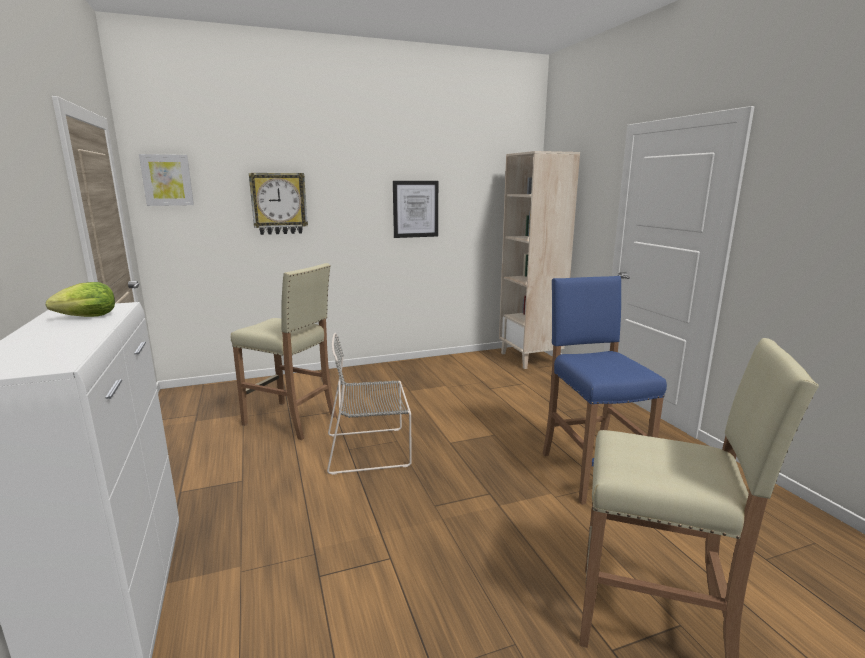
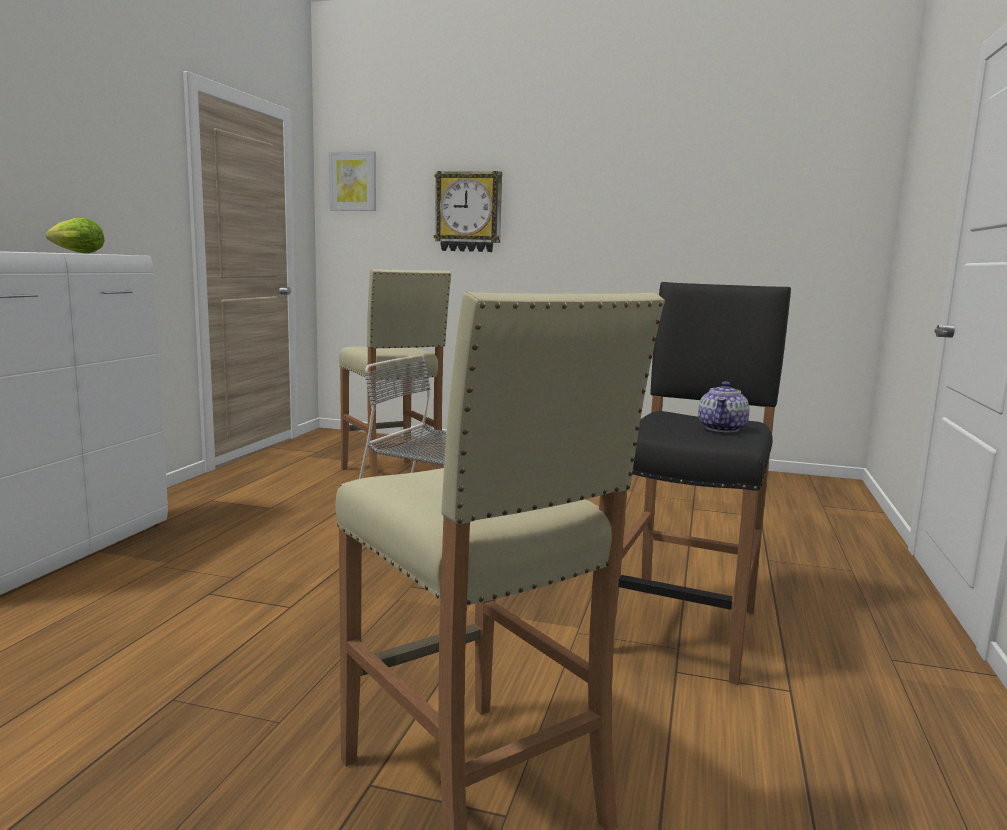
camera: 35 degrees right, 5 degrees down
(415, 209) = (657, 225): picture -> none
(530, 358) = (827, 494): beige bookcase -> none
(591, 472) = (684, 629): blue stool -> black stool
(621, 363) = (722, 428): none -> teapot

